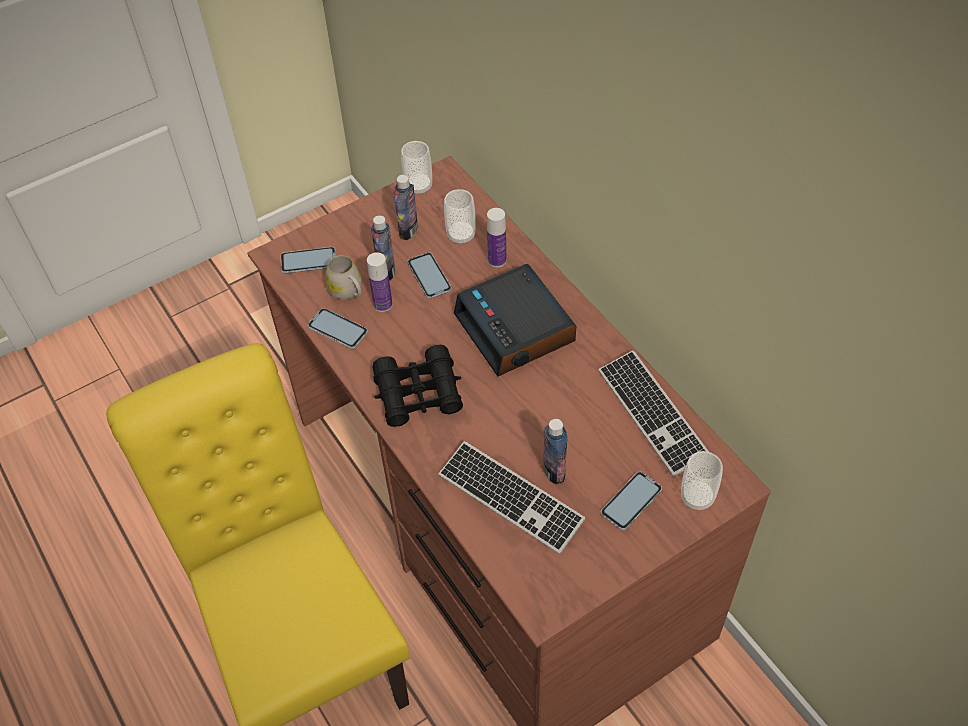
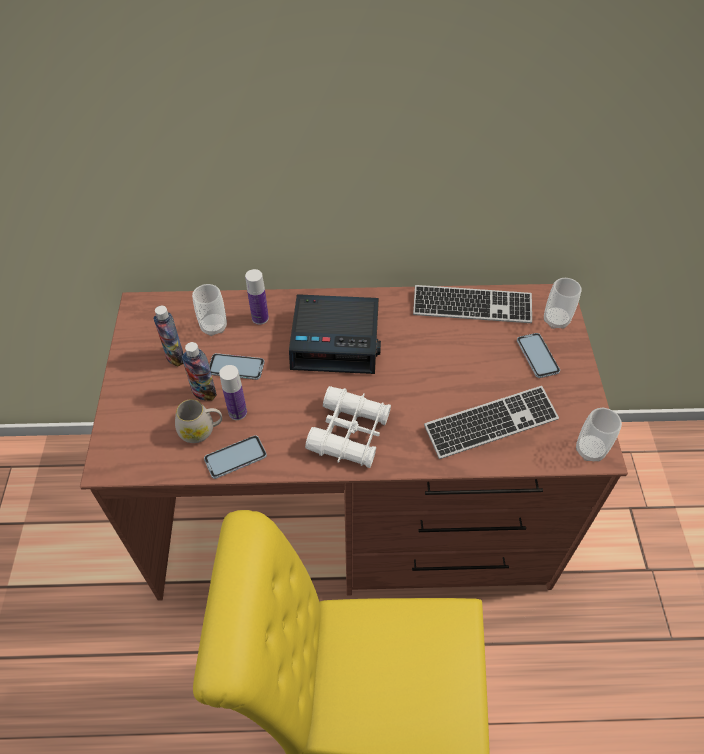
camera: 60 degrees left, 0 degrees up
(308, 261) = (139, 442): phone -> none
(418, 186) = (135, 327): cup -> cup (590, 450)
(418, 393) = (349, 433): black binoculars -> white binoculars
(554, 471) = (483, 385): bottle -> none

